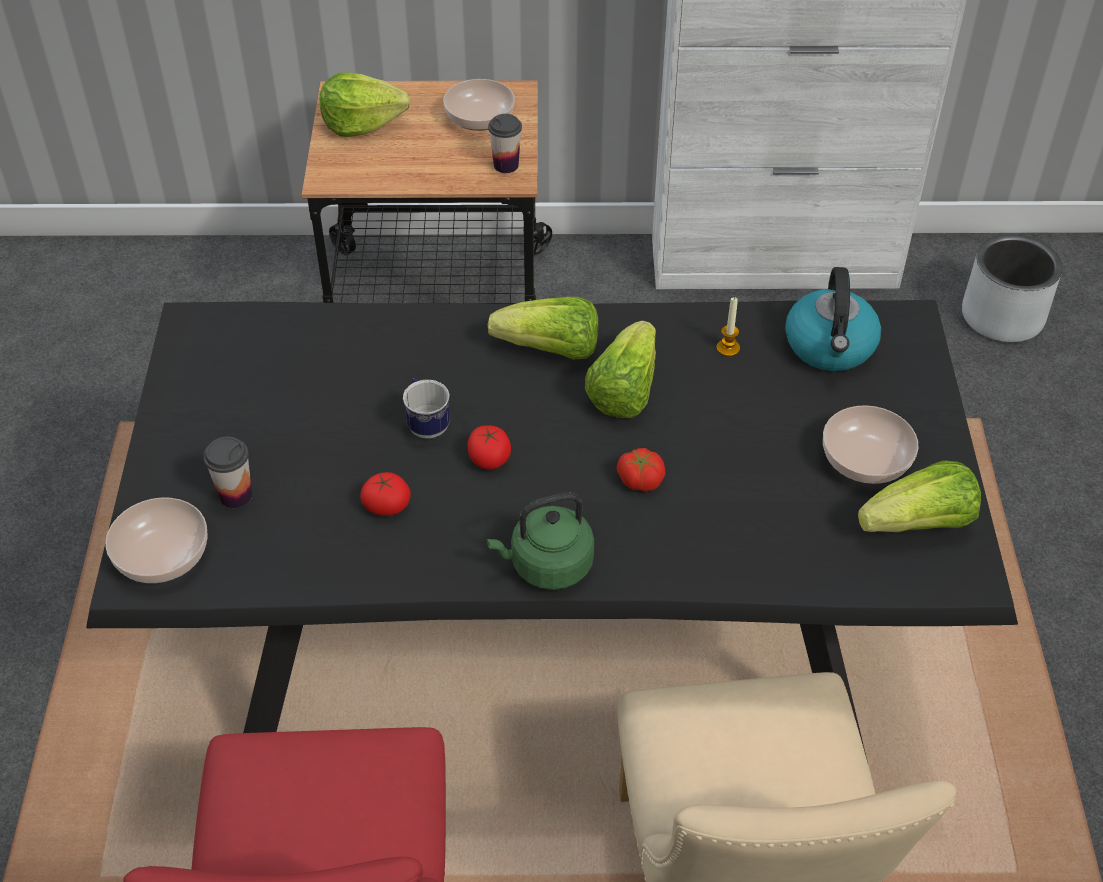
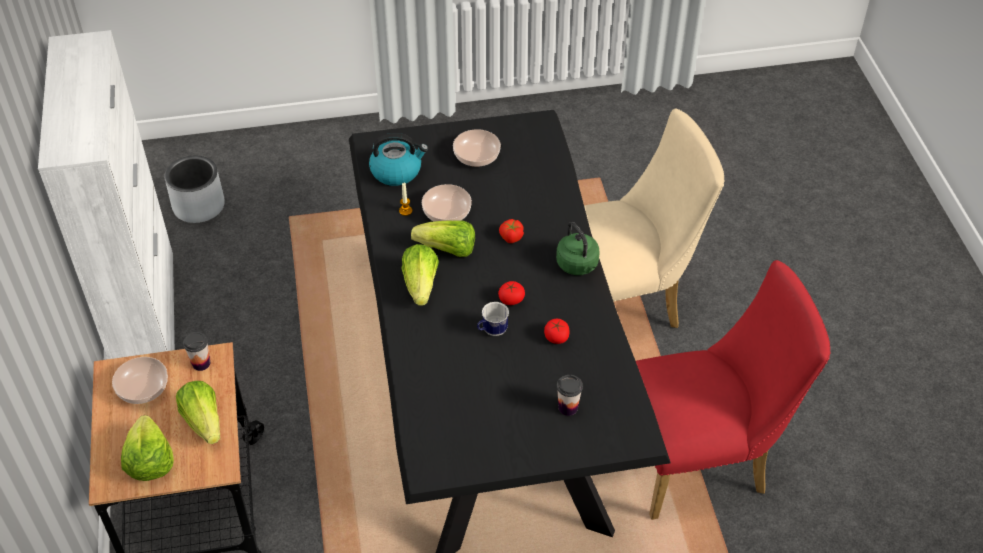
camera: 100 degrees left, 0 degrees up
(164, 554) = (619, 430): bowl -> bowl (446, 212)
(919, 524) = (514, 137): lettuce -> lettuce (204, 421)

